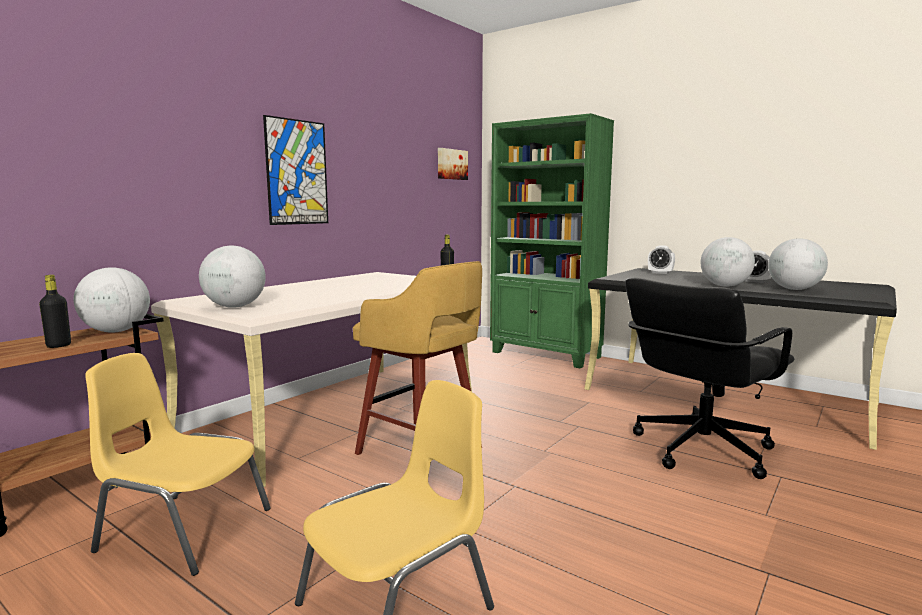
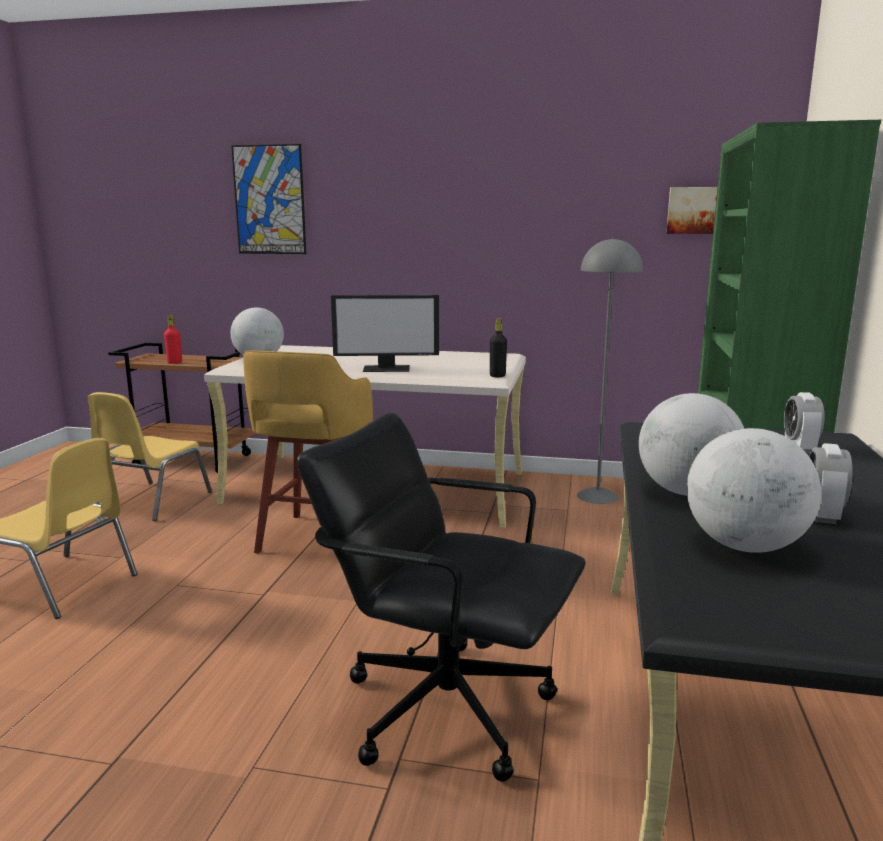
camera: 65 degrees right, 5 degrees up
(58, 346) = (174, 363): black bottle -> red bottle
(116, 331) = (220, 361): globe -> none
(183, 530) = (152, 502): yellow chair -> yellow chair turned 150 degrees counterclockwise
(297, 172) = (421, 235): picture -> picture (269, 200)
(373, 289) = (387, 368): none -> monitor
(449, 363) = (598, 496): none -> grey floor lamp

